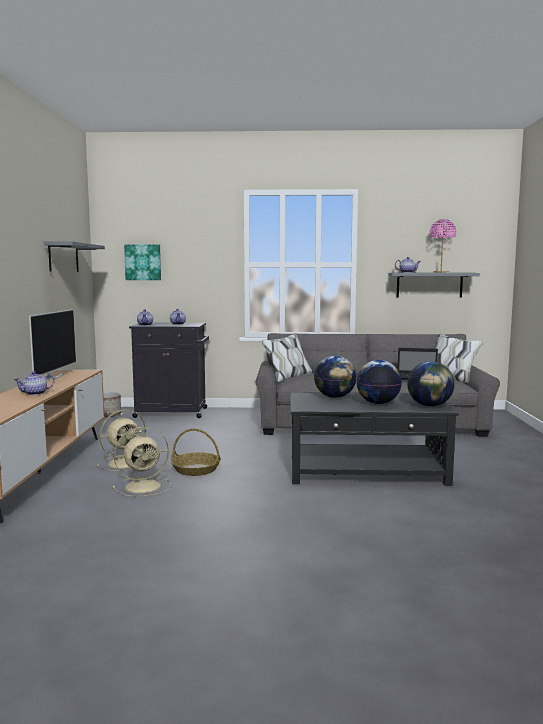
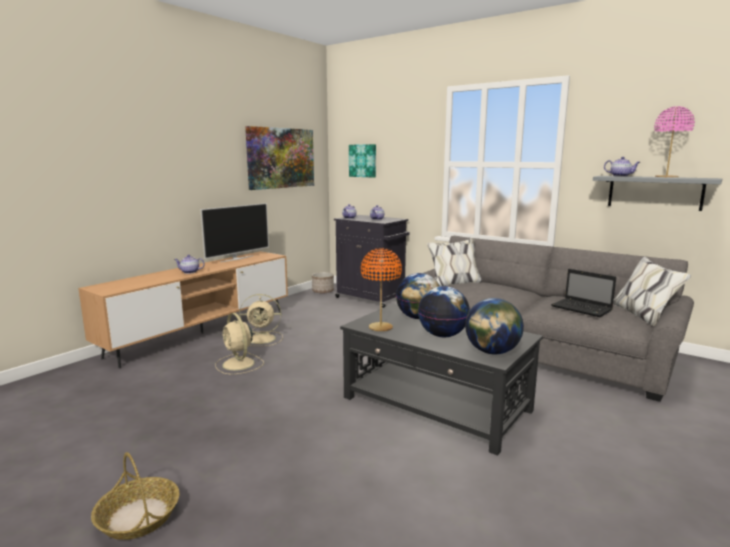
camera: 35 degrees right, 5 degrees up
(63, 257) = (281, 158): grey shelf -> picture
(144, 486) = (239, 364): beige fan -> beige fan turned 45 degrees clockwise
(195, 470) = (297, 359): basket -> basket (138, 517)
(324, 406) = (380, 327): none -> orange table lamp

